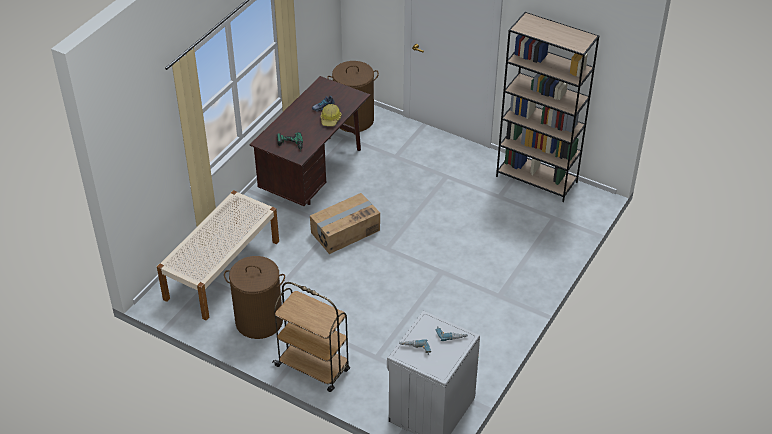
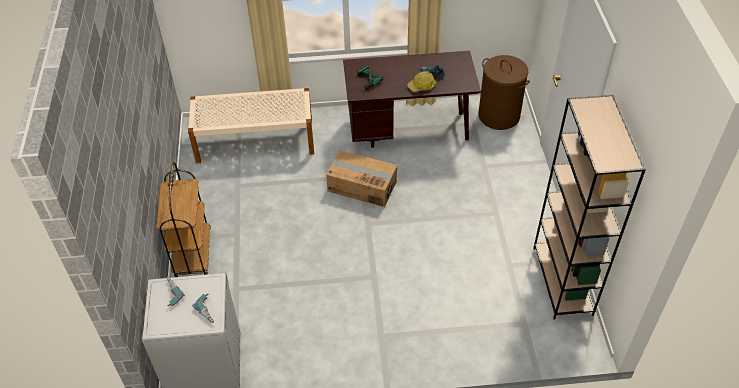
camera: 55 degrees right, 5 degrees up
(259, 321) = (219, 193): brown laundry basket -> none

